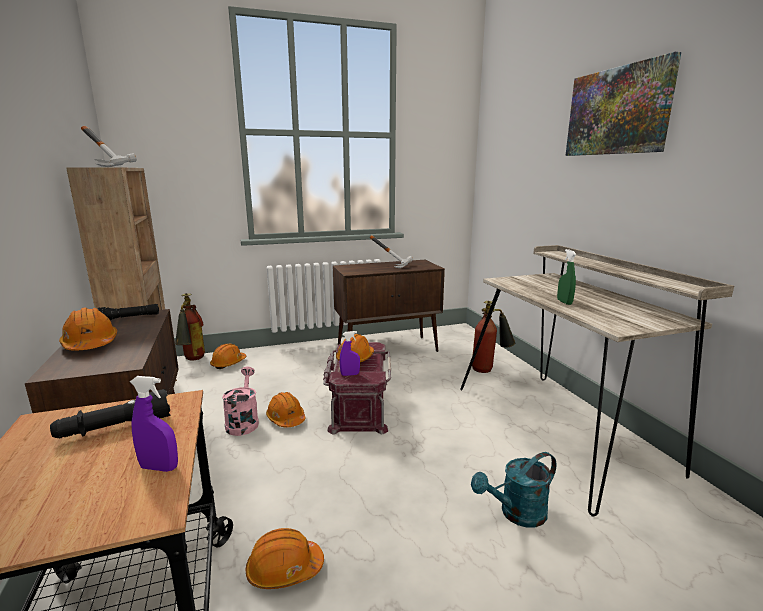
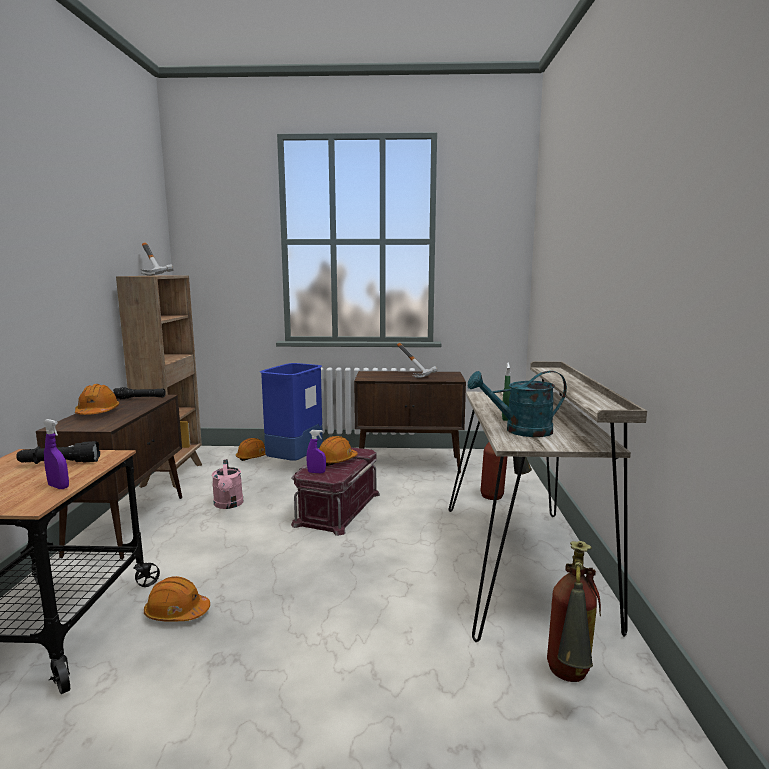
camera: 20 degrees right, 5 degrees down
(192, 360) = (225, 451): fire extinguisher -> fire extinguisher (568, 682)
(243, 421) = (228, 505): pink watering can -> pink watering can turned 150 degrees clockwise
(277, 363) = (295, 462): none -> blue trash can
(286, 418) = (265, 508): orange hard hat -> none
(516, 514) = (400, 622): turquoise watering can -> turquoise watering can (520, 431)
(617, 111) = (603, 218): picture -> none

